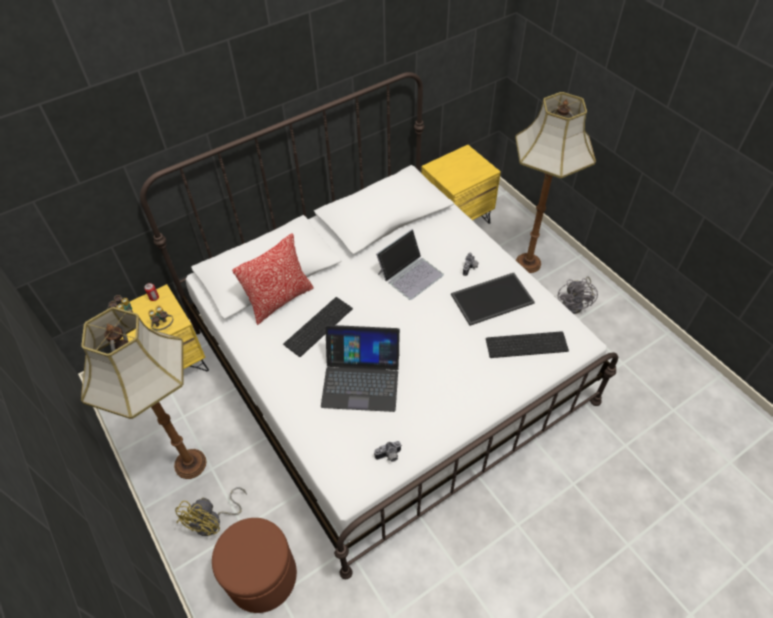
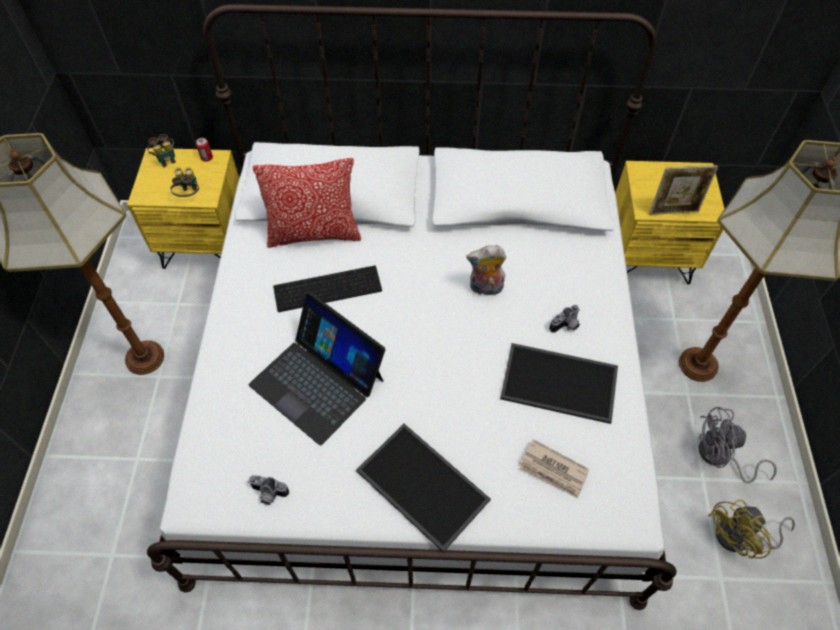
camera: 35 degrees right, 5 degrees up
(214, 521) = (117, 432): yellow fan -> yellow fan (740, 538)
(262, 576) = (112, 523): brown ottoman -> none
(410, 273) = (485, 288): laptop -> plush toy
(468, 395) = (420, 486): none -> tray
(469, 180) = (673, 211): none -> picture frame
(527, 343) = (553, 470): keyboard -> newspaper
(575, 304) = (720, 457): grey fan -> grey fan turned 45 degrees clockwise

